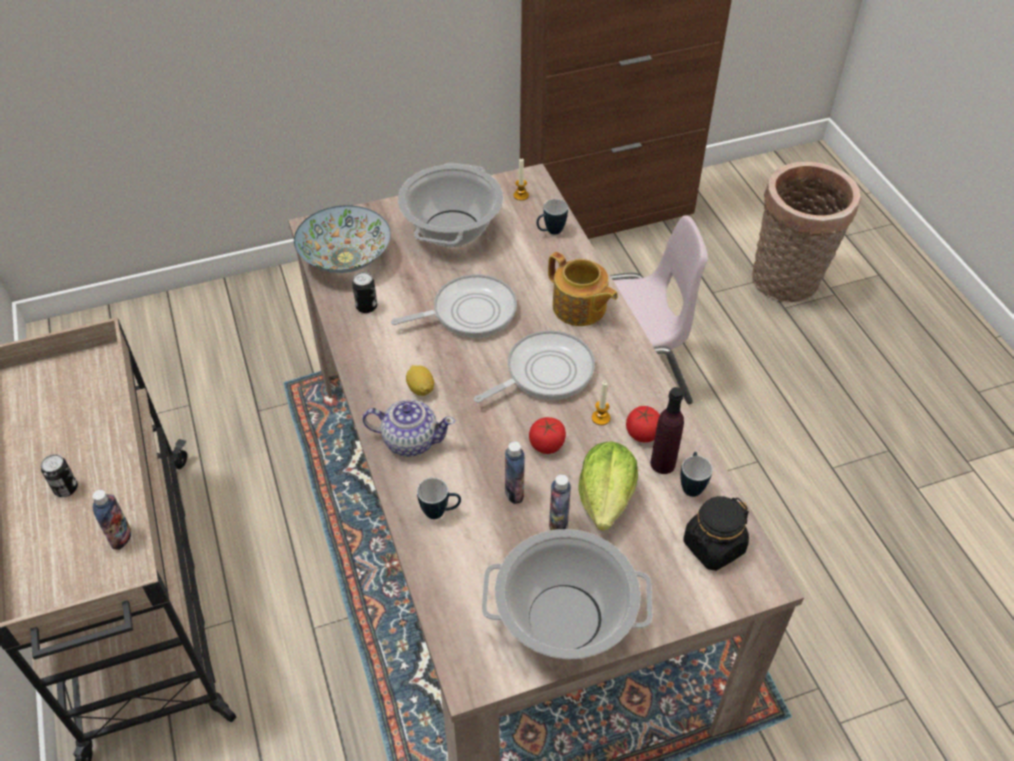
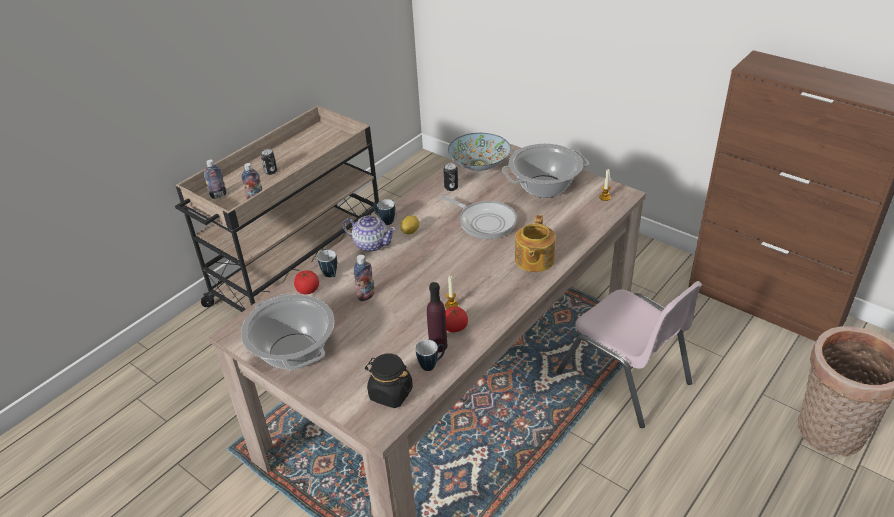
camera: 60 degrees right, 10 degrees down
(410, 440) = (371, 244): teapot -> teapot turned 45 degrees counterclockwise
(544, 373) = (466, 269): frying pan -> none
(547, 445) = (411, 293): tomato -> tomato (308, 290)
(550, 232) = (587, 221): mug -> mug (384, 221)
(558, 524) = (356, 322): bottle -> bottle (218, 195)
(606, 499) = (390, 333): lettuce -> none

